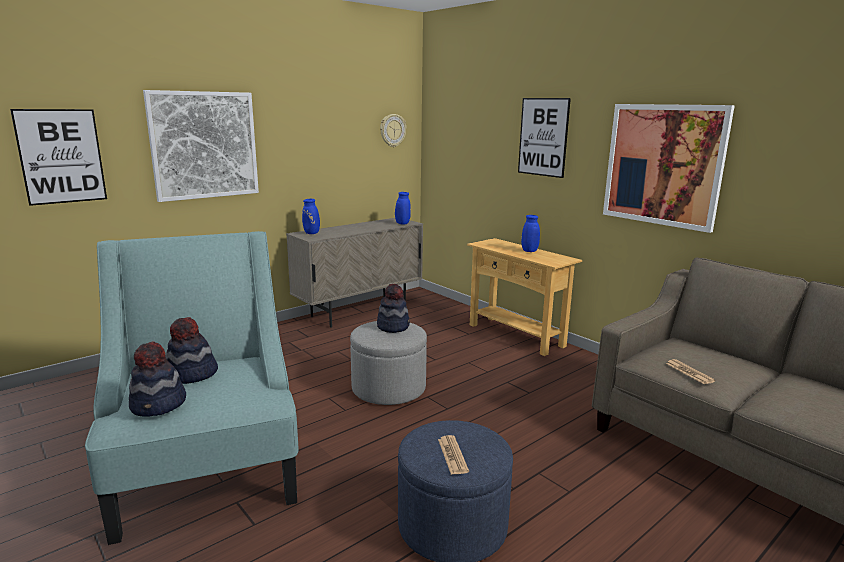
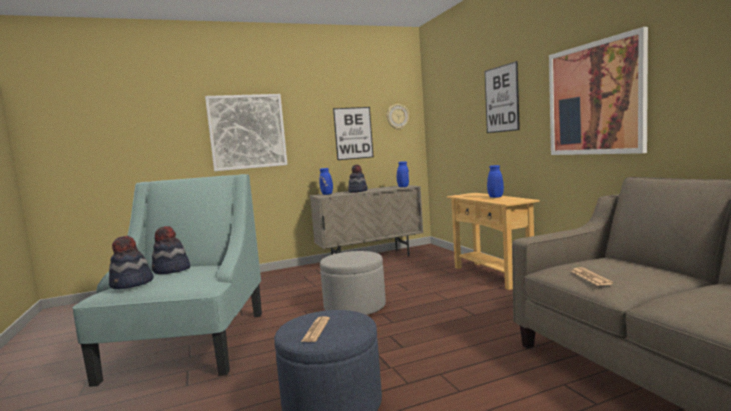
camera: 20 degrees right, 10 degrees down
(61, 156) = (152, 141): picture -> picture (353, 133)
(393, 326) = (357, 254): hat -> hat (358, 191)

